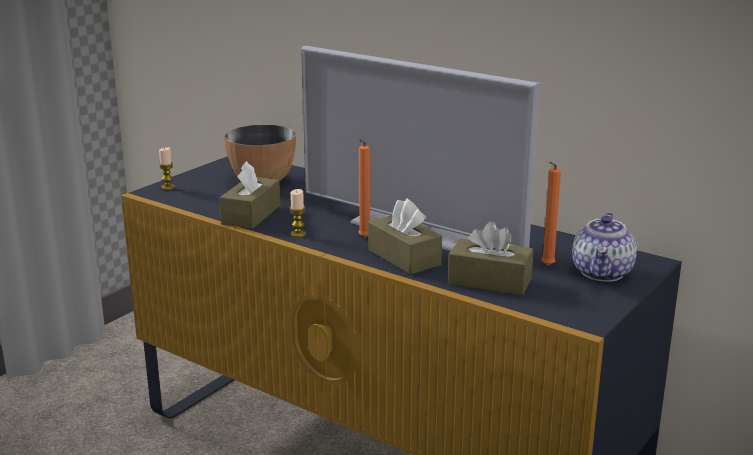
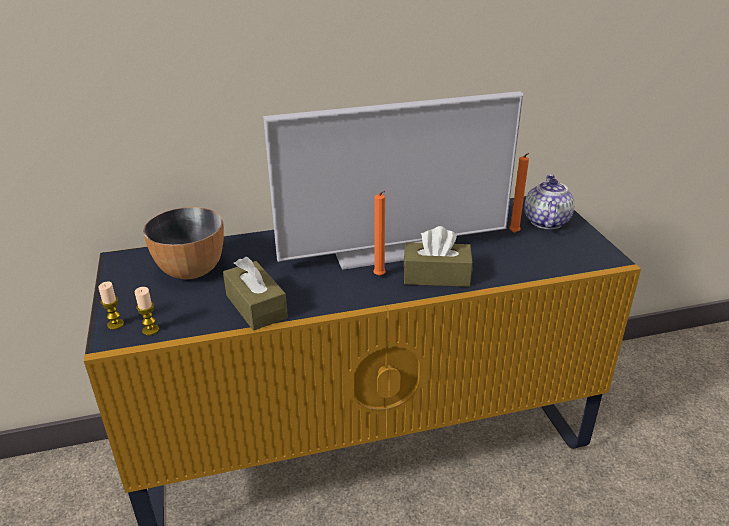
camera: 50 degrees left, 10 degrees up
(298, 234) = (331, 301): candle -> candle (150, 330)
(489, 281) = (515, 262): brown tissue box -> none
(603, 273) = (545, 221): teapot -> teapot turned 135 degrees counterclockwise

